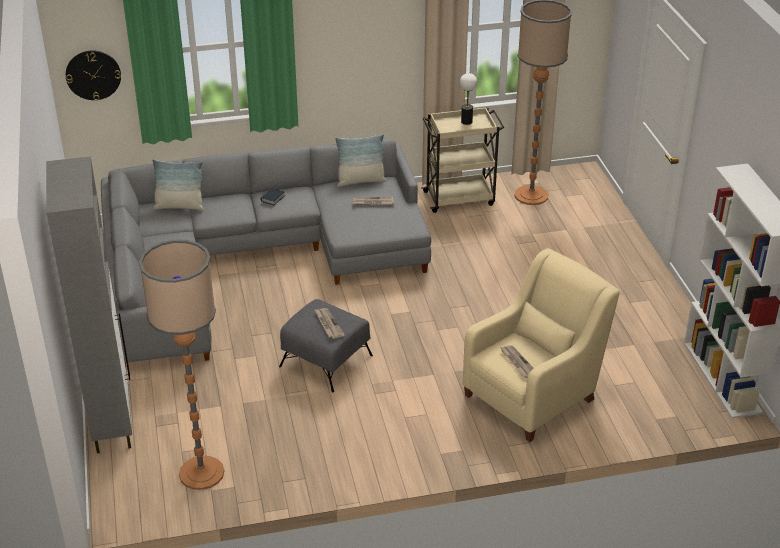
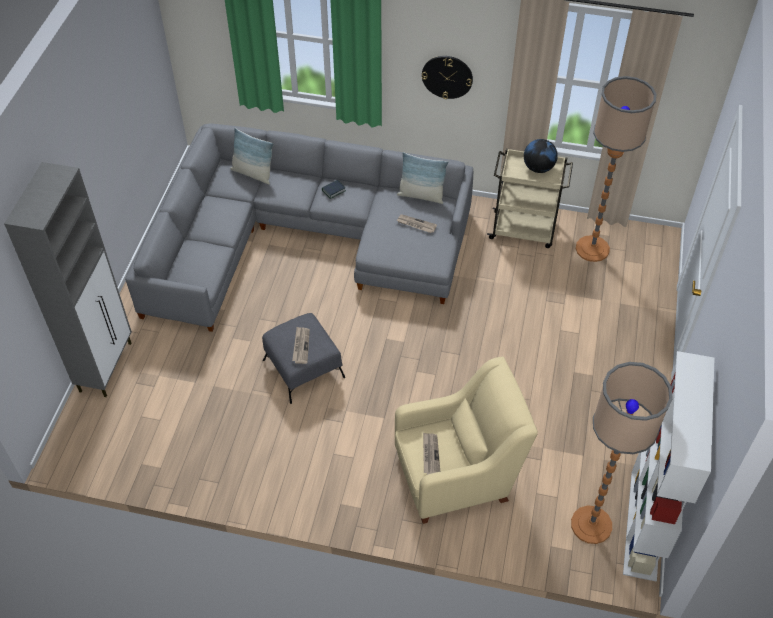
camera: 25 degrees right, 15 degrees up
(93, 75) = (201, 37): wall clock -> wall clock (447, 76)
(201, 473) = (143, 444): floor lamp -> floor lamp (591, 525)
(466, 122) = (538, 168): table lamp -> globe

